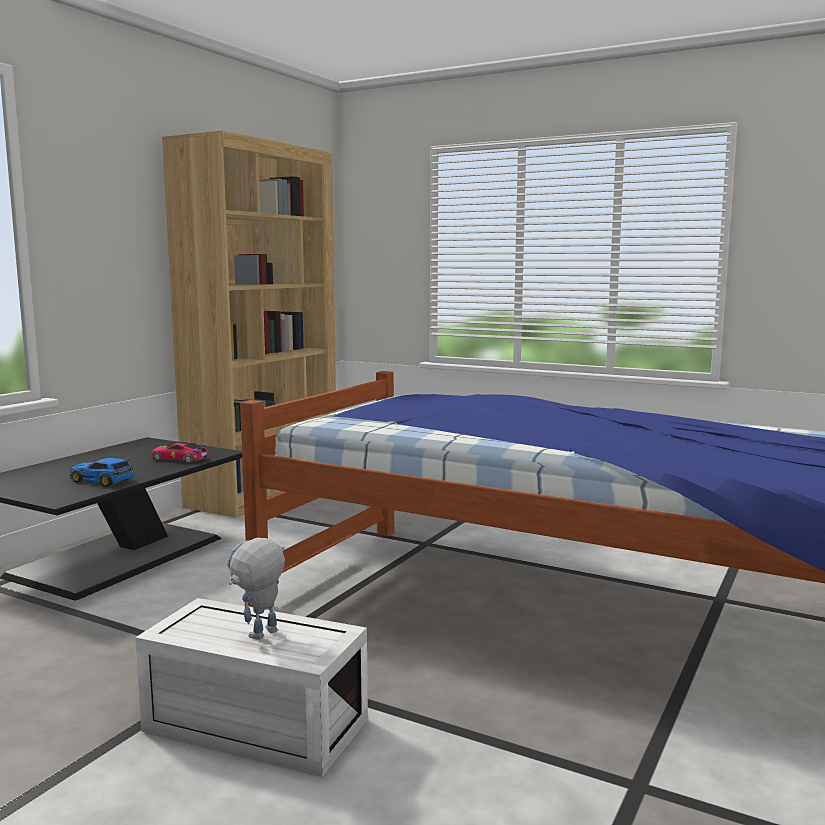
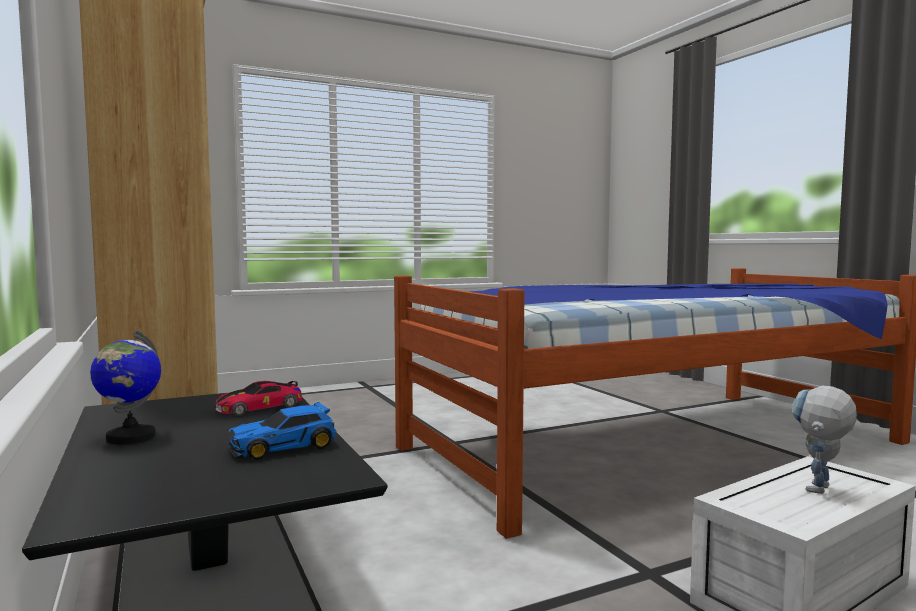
camera: 55 degrees left, 5 degrees down
(96, 457) = (130, 437): none -> globe
(259, 637) = (819, 492): toy robot -> toy robot turned 60 degrees clockwise

